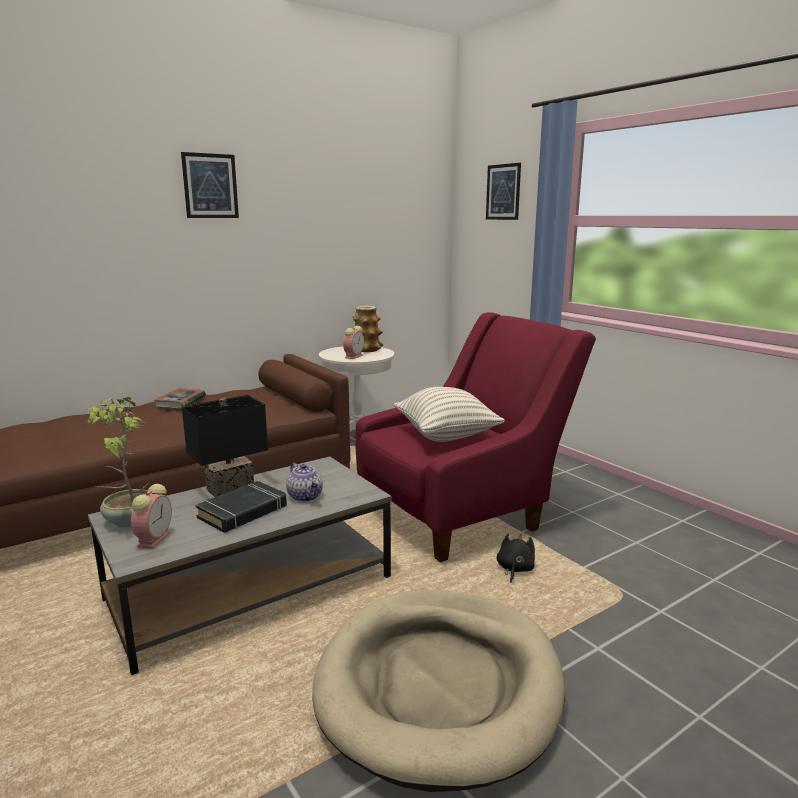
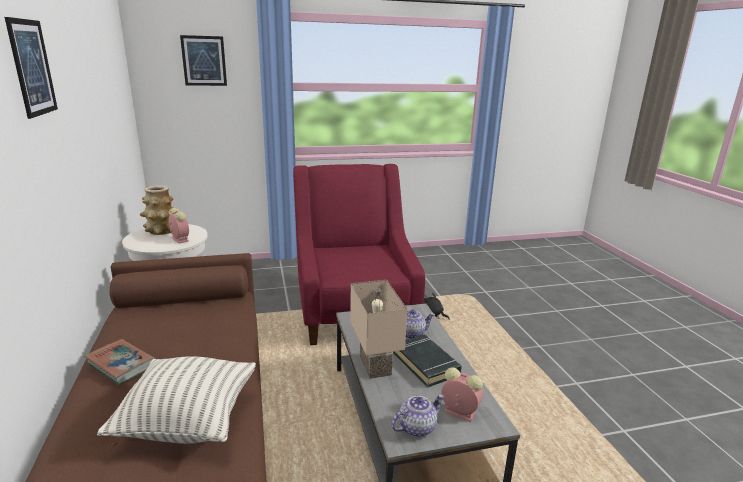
camera: 70 degrees left, 5 degrees up
(129, 521) = (417, 427): potted plant -> teapot
(230, 489) = (377, 366): black table lamp -> beige table lamp
(439, 685) = (531, 367): beige dog bed -> none
(446, 435) = (364, 259): pillow -> pillow (188, 421)

